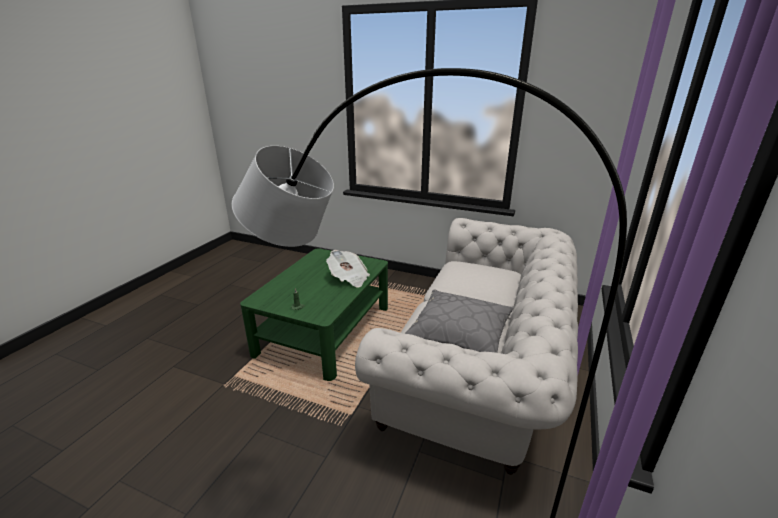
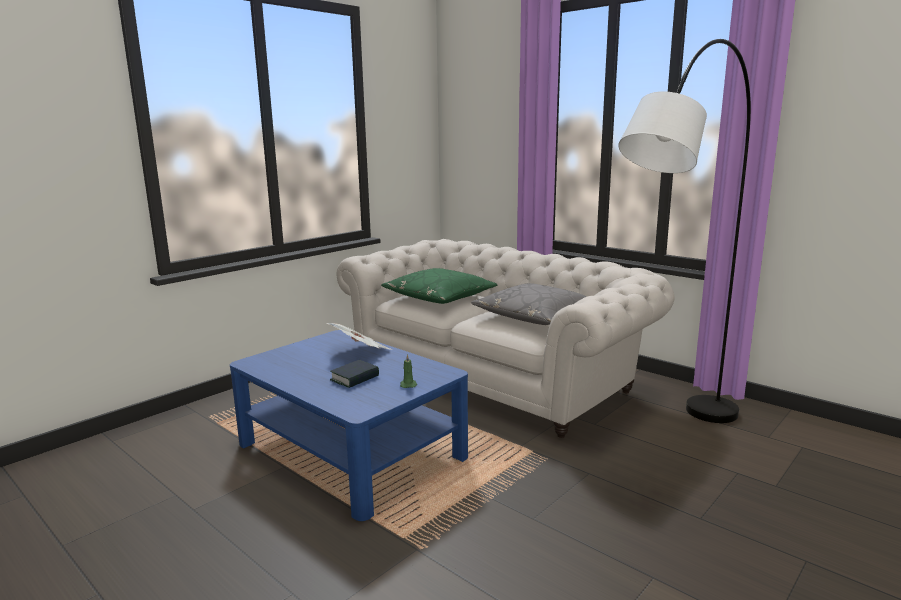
camera: 70 degrees left, 10 degrees down
(304, 287) = (355, 378): none -> book
(325, 330) = (351, 450): green coffee table -> blue coffee table
(475, 277) = (439, 297): none -> green pillow

